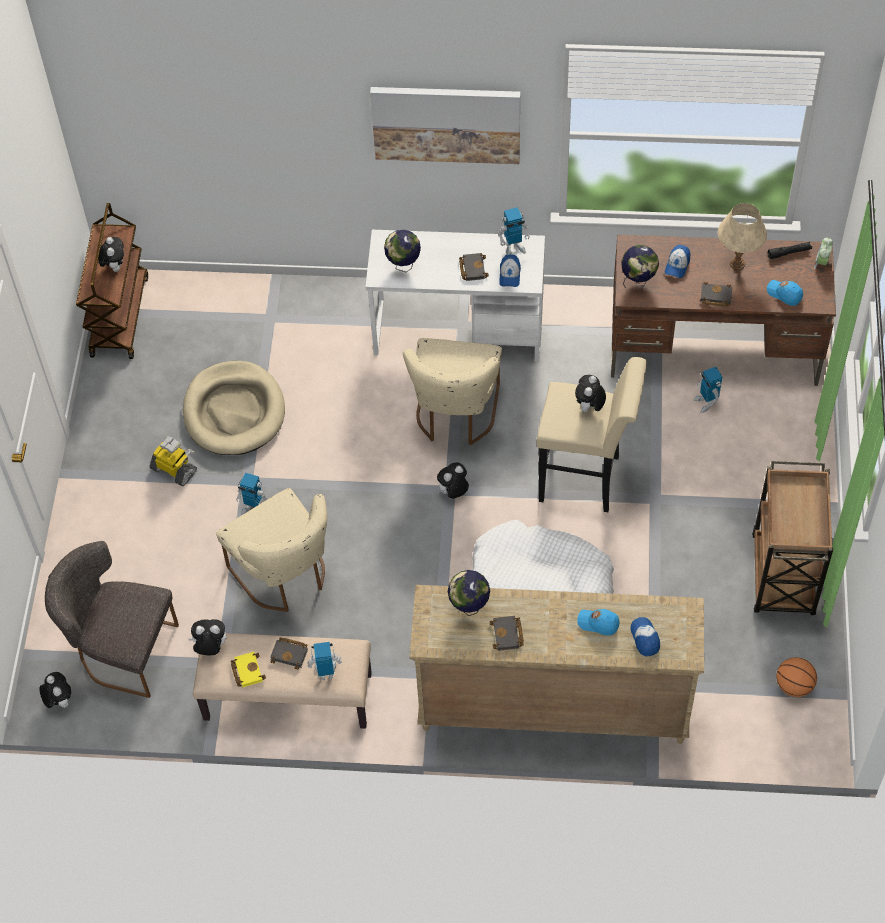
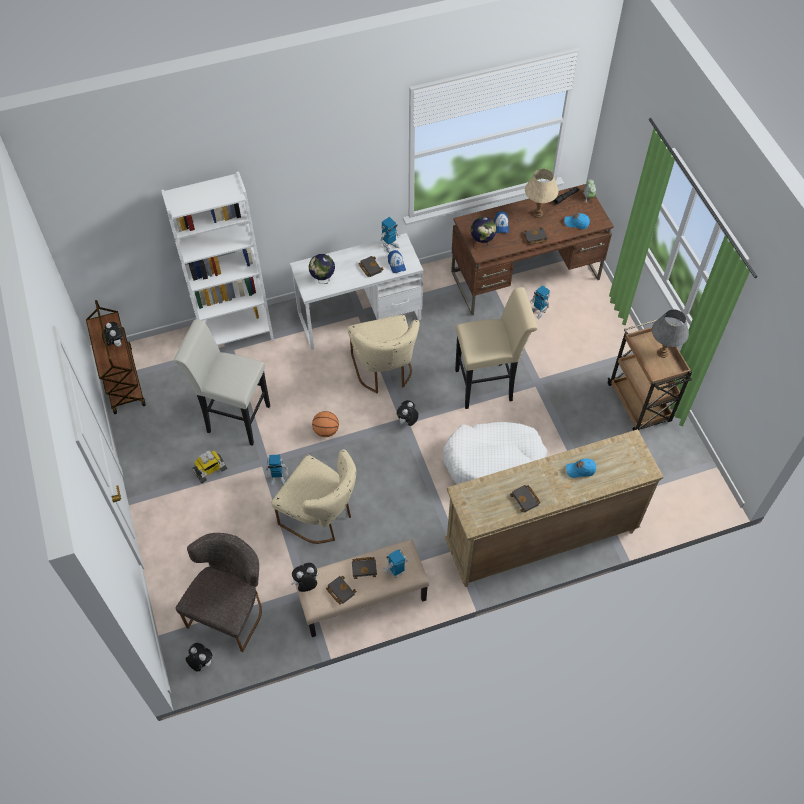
camera: 25 degrees left, 0 degrees up
(122, 650) = (230, 610): grey chair -> grey chair turned 120 degrees clockwise
(175, 469) = (210, 471): toy robot -> toy robot turned 135 degrees clockwise
(234, 411) = (234, 418): beige dog bed -> white stool
(246, 670) = (339, 591): yellow book -> black book
(287, 302) = (236, 334): none -> white bookcase
(446, 123) = (331, 170): picture -> none
(469, 607) = (490, 489): globe -> none
(589, 407) = (491, 332): plush toy -> none
(645, 638) = (615, 469): cap -> none
(794, 686) = (681, 470): basketball -> basketball (326, 431)
(808, 511) = (662, 353): none -> grey table lamp

